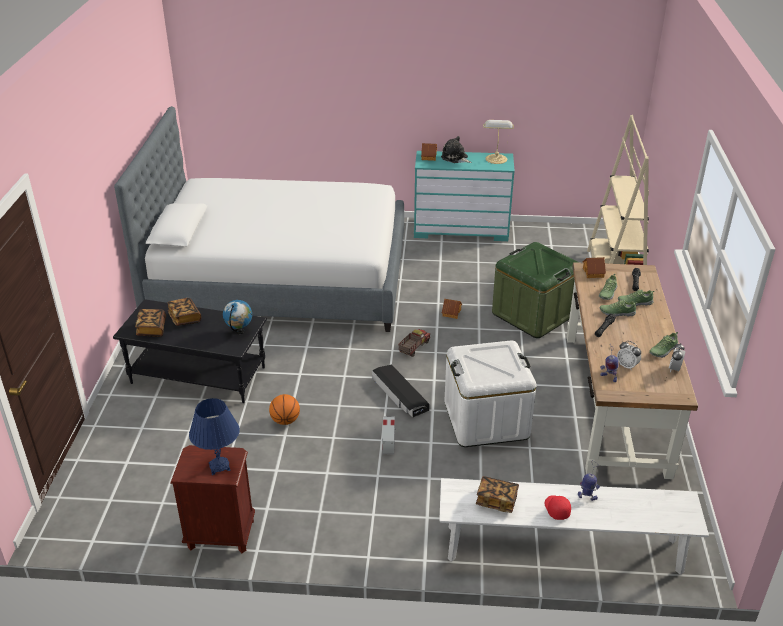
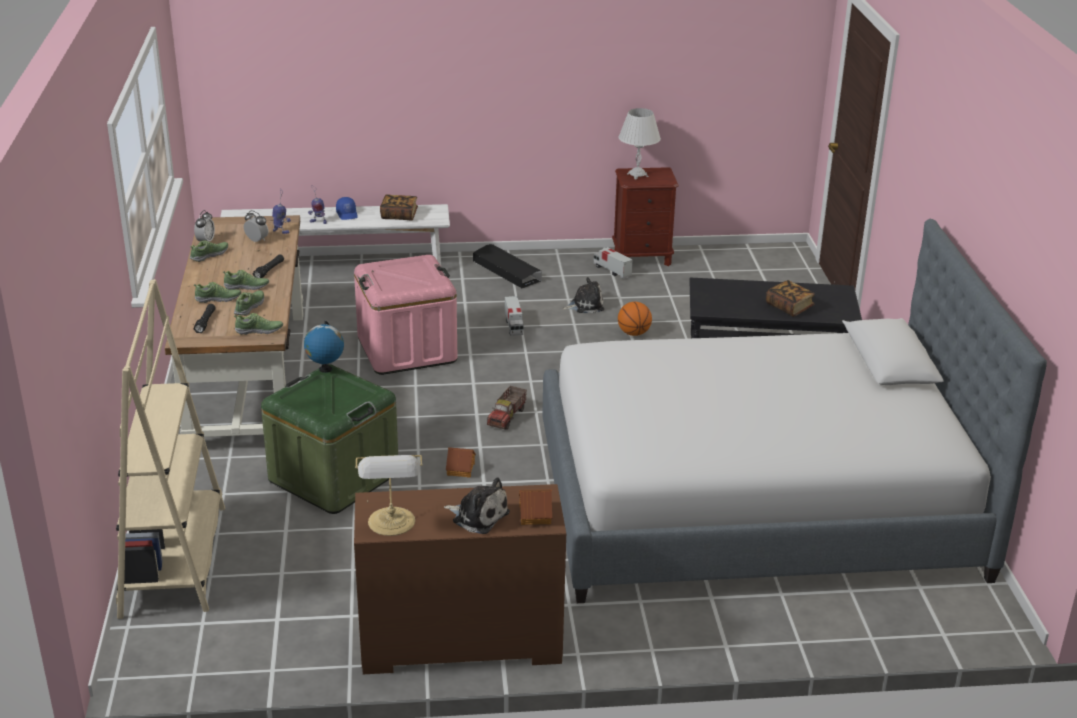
camera: 170 degrees right, 5 degrees down
(152, 329) = (816, 294): book -> none
(219, 466) = (637, 175): blue table lamp -> white table lamp
(239, 331) = (711, 298): globe -> globe (325, 369)
(265, 514) = (612, 271): none -> toy truck
(314, 461) = (585, 305): none -> plush toy
(400, 394) = (512, 365): black storage box -> black storage box (506, 271)
(461, 229) = (460, 643): turquoise dresser -> brown dresser
(486, 420) = (407, 350): white storage box -> pink storage box
(556, 509) = (347, 214): red cap -> blue cap
(593, 273) = (259, 331): toy house -> shoe

